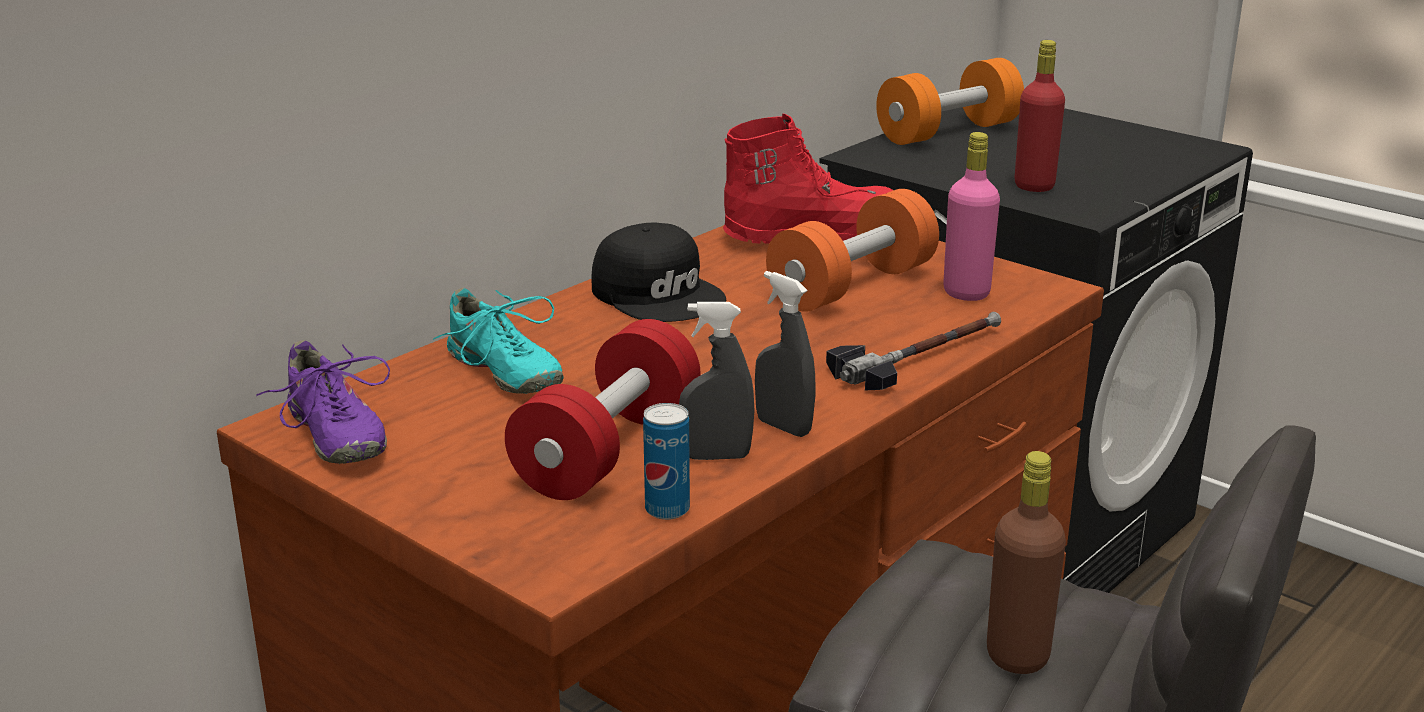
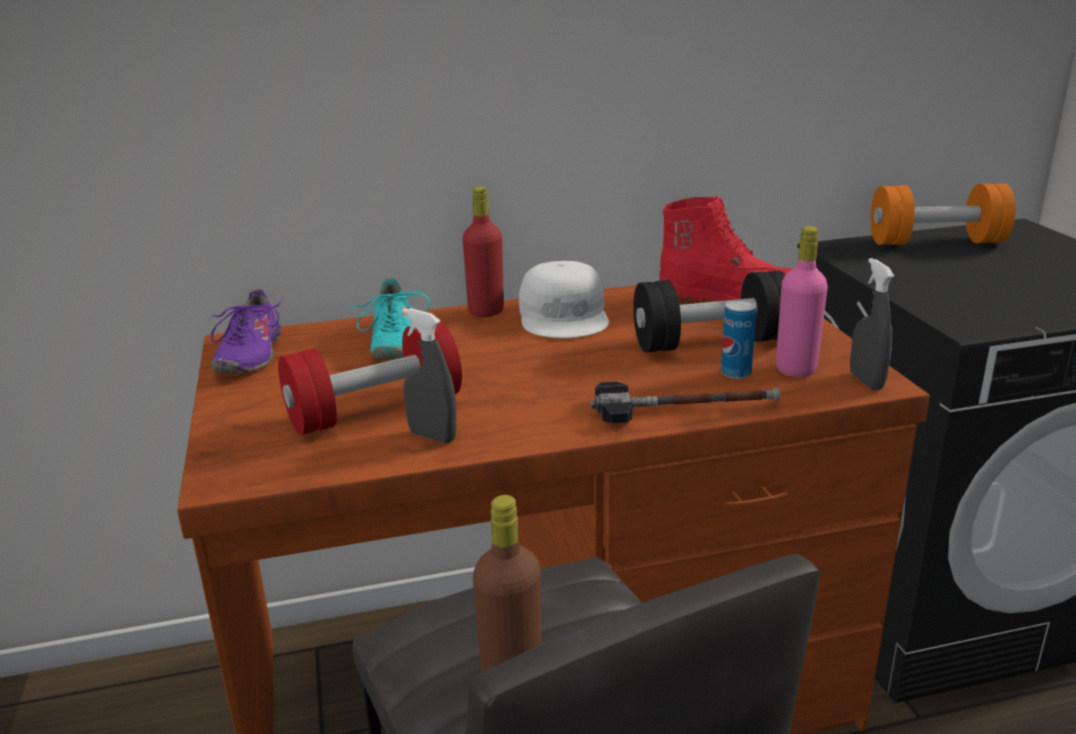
camera: 35 degrees right, 0 degrees up
(659, 293) = (565, 316): black cap -> white cap
(667, 510) = (347, 462): can -> can (736, 373)
(783, 427) = (507, 430): grey spray bottle -> grey spray bottle (866, 381)
(852, 286) = (710, 343): orange dumbbell -> black dumbbell
(1034, 186) = (952, 296): red bottle -> red bottle (486, 311)

